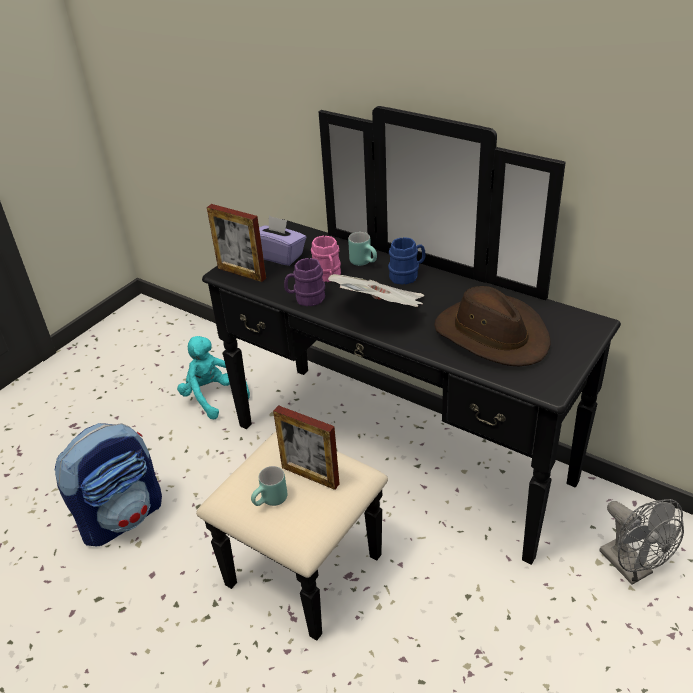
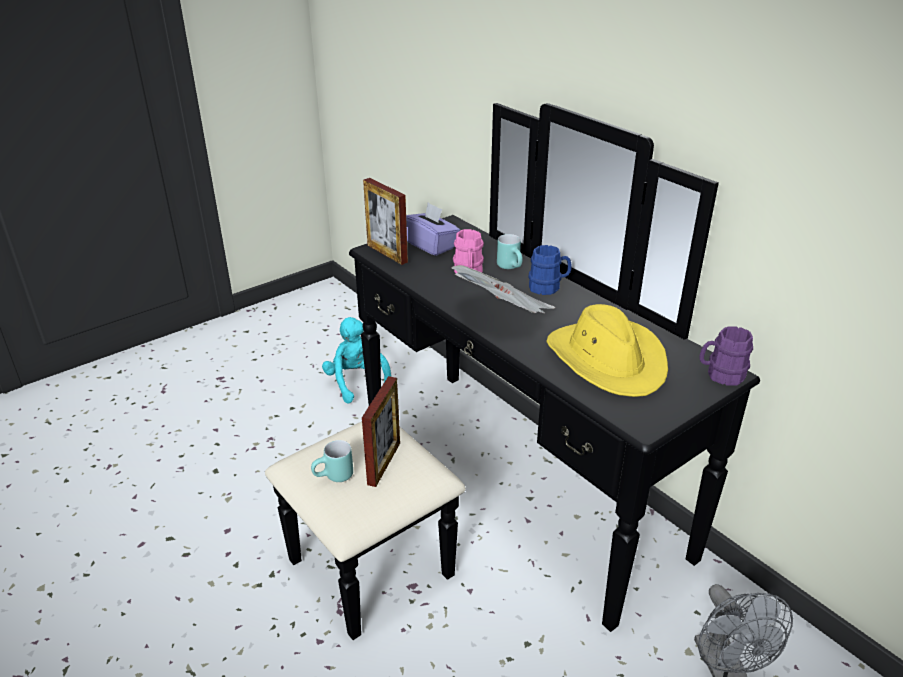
camera: 15 degrees right, 5 degrees down
(122, 516) = (225, 470): backpack -> none
(306, 298) = (435, 288): purple mug -> purple mug (720, 375)
(310, 475) = (384, 463): picture frame -> picture frame turned 120 degrees counterclockwise
(491, 334) = (607, 359): brown hat -> yellow hat

